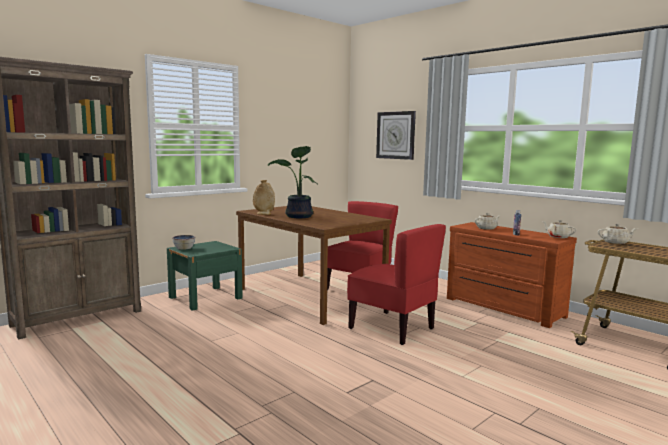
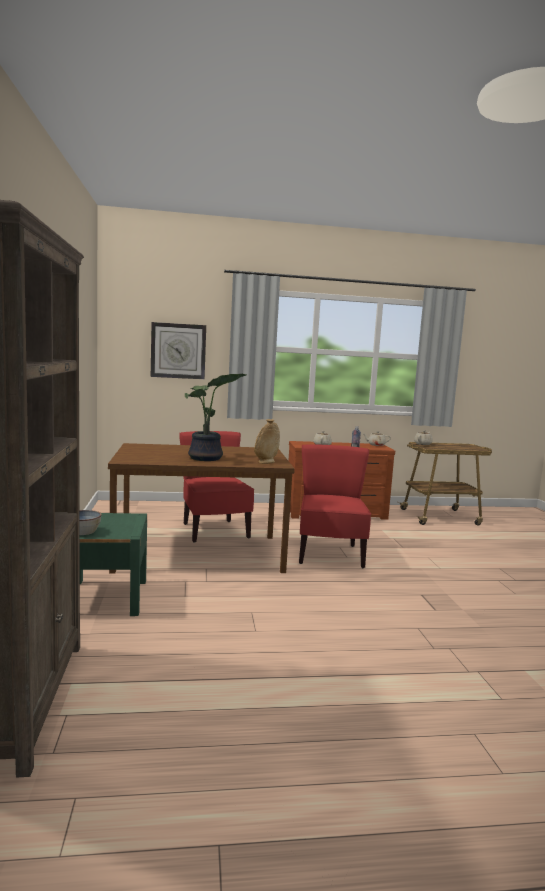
camera: 55 degrees left, 0 degrees up
(263, 214) = (160, 462): beige vase -> beige vase (266, 462)
(392, 328) = (329, 554): red chair -> red chair turned 75 degrees counterclockwise

